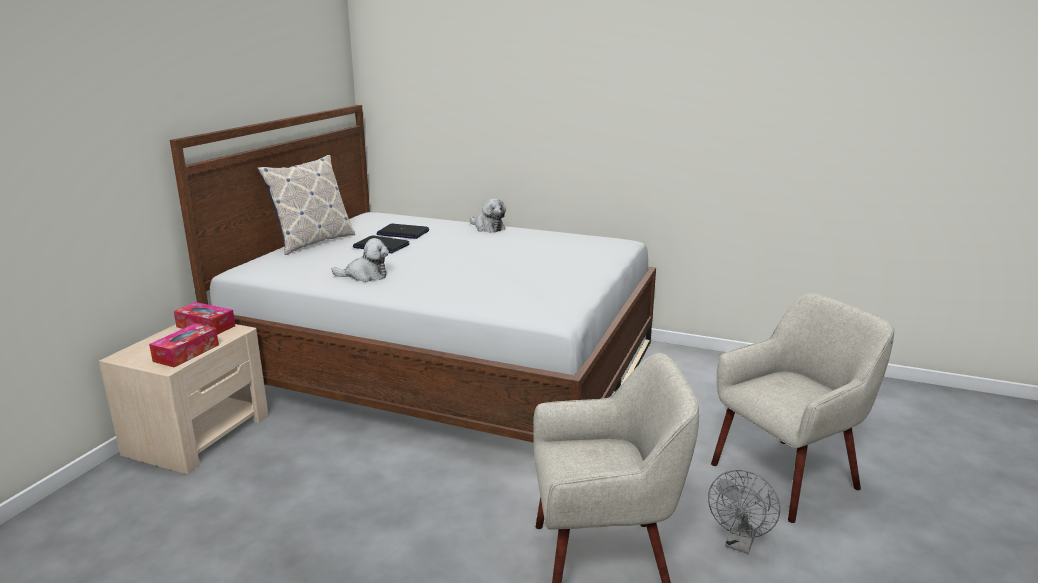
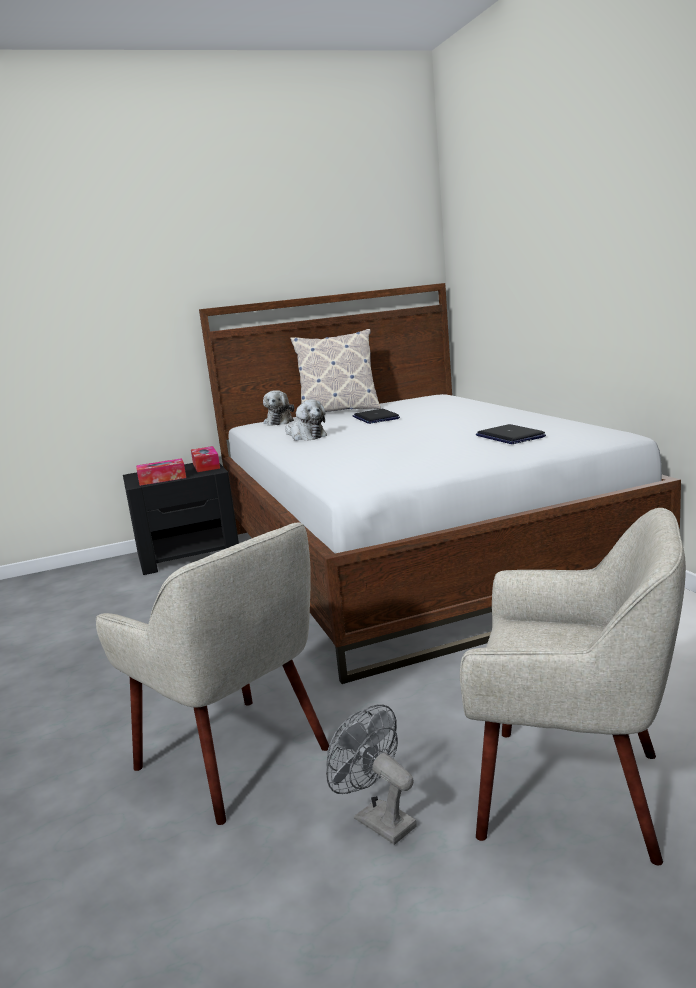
camera: 50 degrees right, 5 degrees down
(199, 434) = (188, 553): beige nightstand -> black nightstand
(403, 233) = (419, 410): laptop -> laptop (509, 436)
(487, 228) = (505, 411): plush toy -> plush toy (279, 422)
(740, 543) = (377, 819): grey fan -> grey fan turned 60 degrees clockwise

